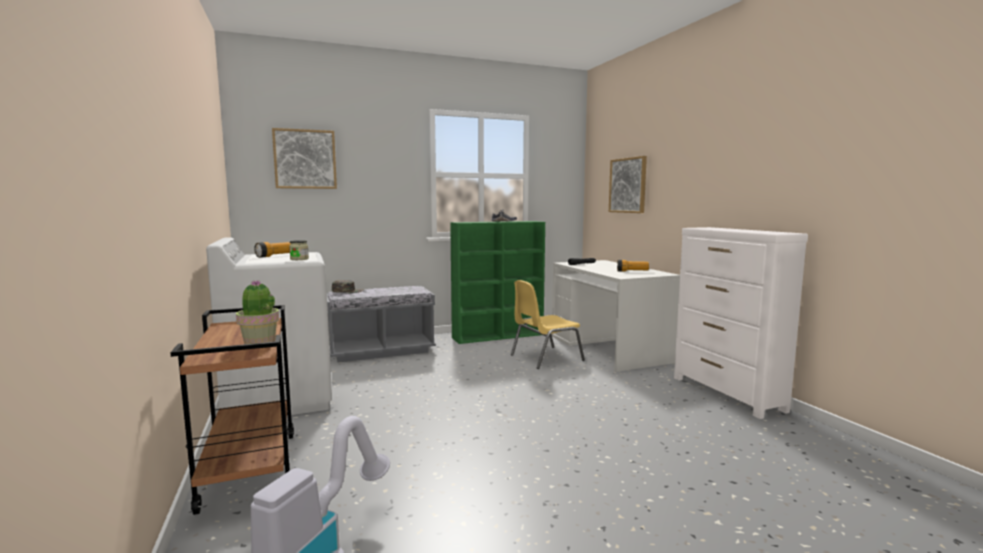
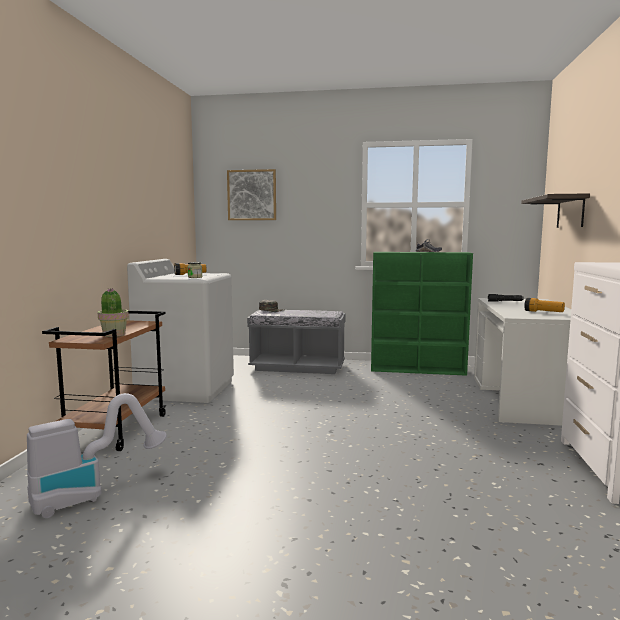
camera: 30 degrees right, 0 degrees up
(545, 358) = (438, 396): yellow chair -> none
(628, 185) = (570, 212): picture -> shelf

